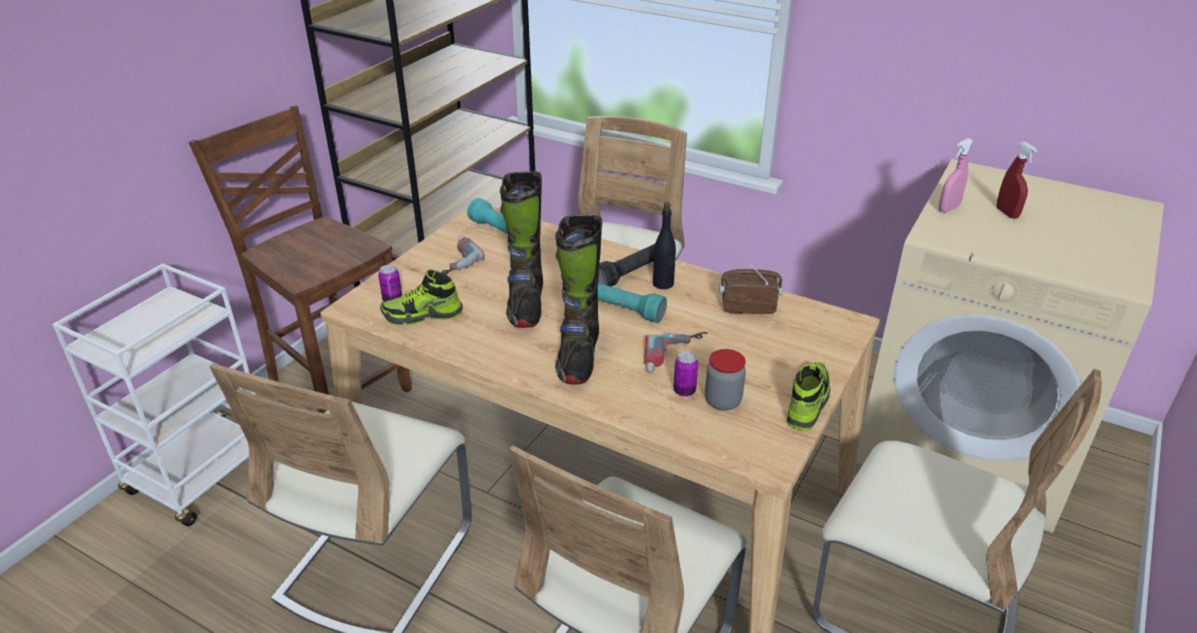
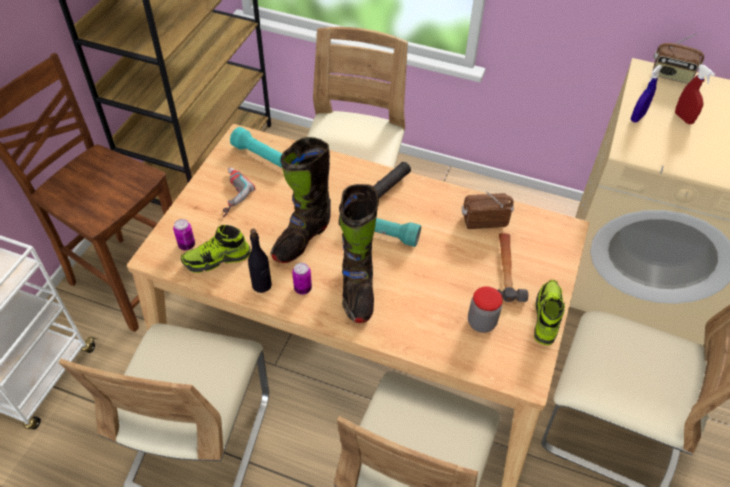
camera: 10 degrees left, 15 degrees up
(525, 305) = (302, 238): black boot -> black boot turned 45 degrees clockwise
(663, 284) = (411, 202): black bottle -> black bottle (262, 285)
(676, 357) = (436, 280): power drill -> none
(684, 391) = (449, 315): can -> can (303, 288)
(767, 354) = (507, 269): none -> hammer
(948, 208) = (637, 117): pink spray bottle -> blue spray bottle
(998, 176) = (671, 75): none -> radio

